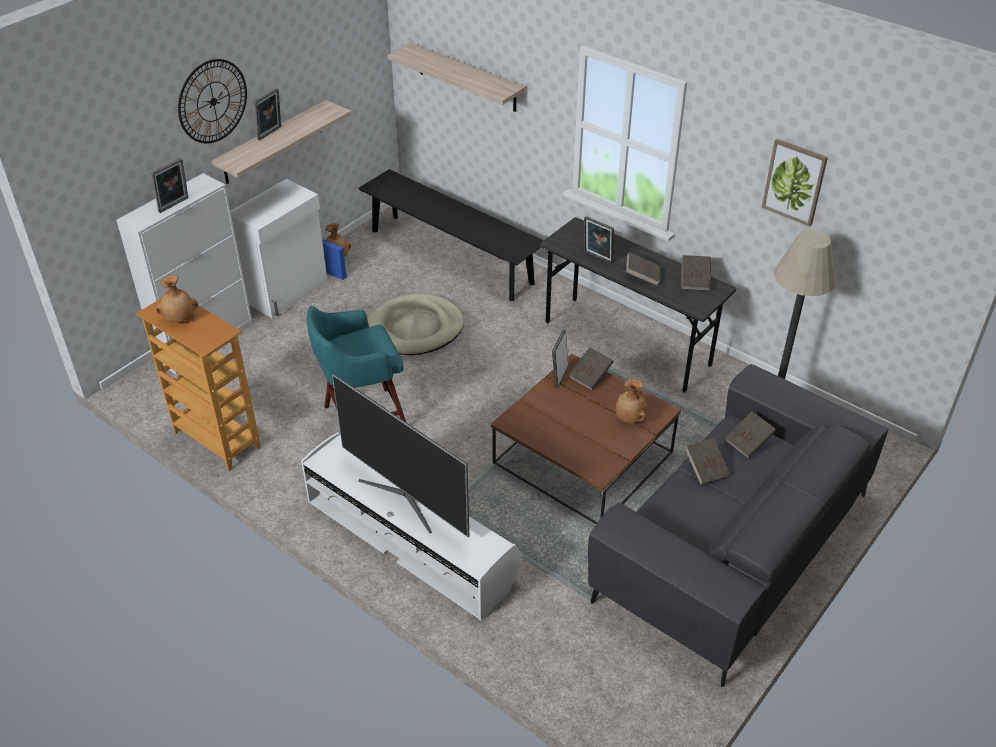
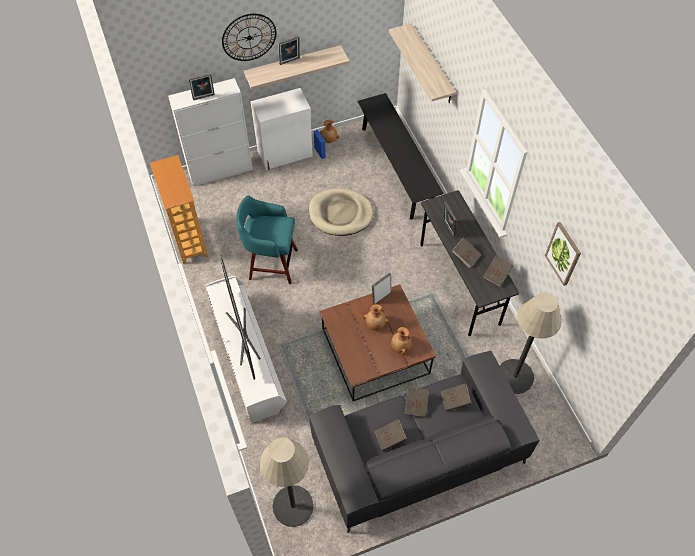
camera: 30 degrees right, 15 degrees up
(180, 318) = (169, 177): brown vase -> brown vase (375, 324)
(590, 376) = (399, 306): brown book -> brown book (390, 438)
(622, 693) = (293, 506): none -> floor lamp

